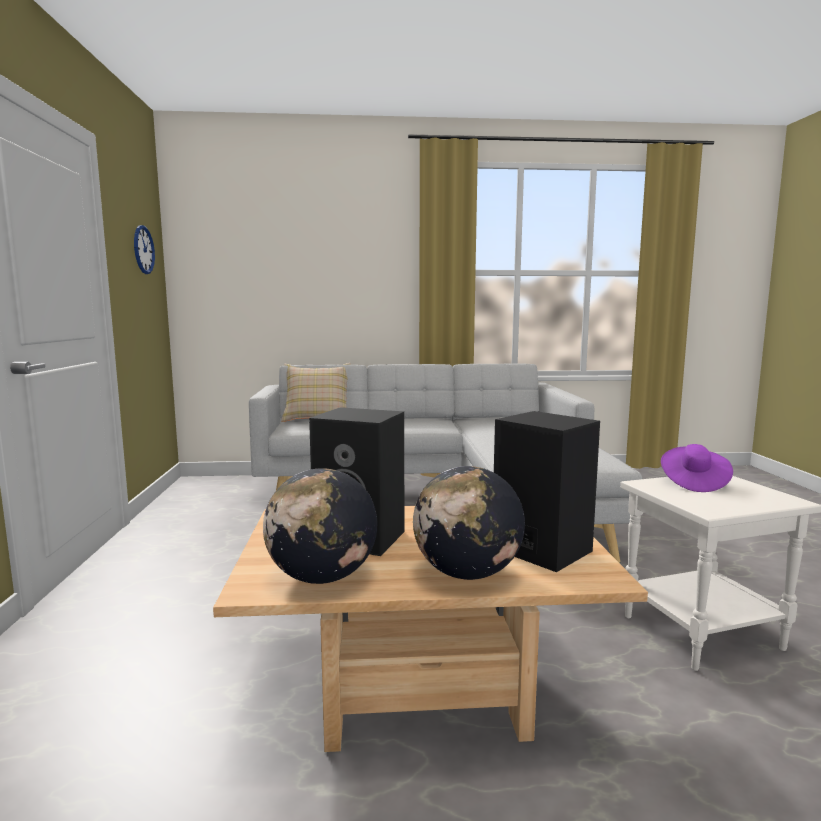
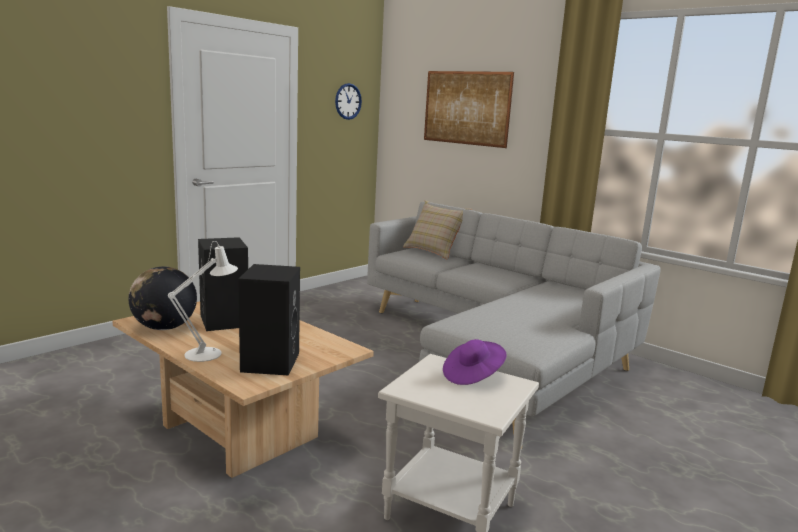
camera: 45 degrees right, 5 degrees up
(303, 256) = (466, 108): none -> picture
(466, 573) = (208, 353): globe -> white table lamp

